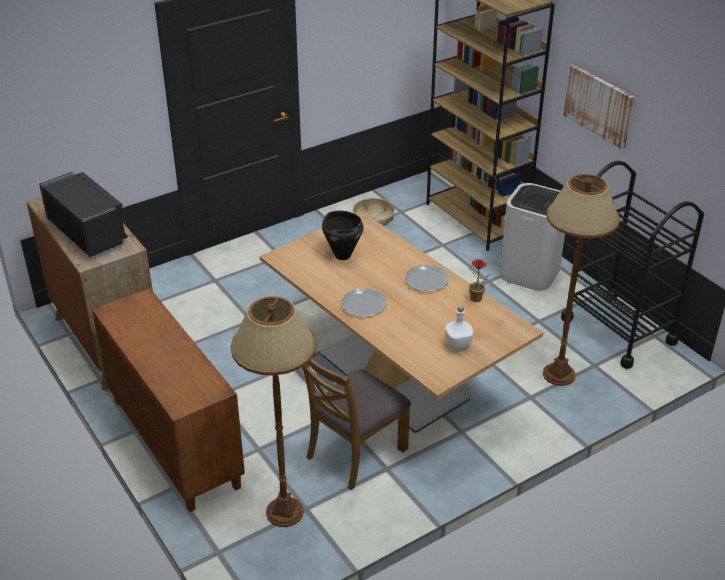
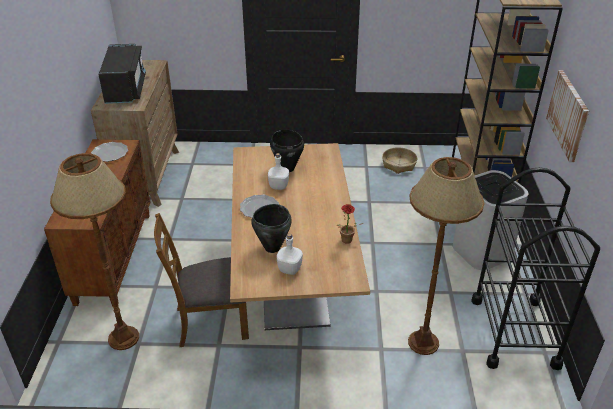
camera: 35 degrees right, 0 degrees up
(356, 276) = (279, 186): none -> white bottle
(419, 334) = (272, 247): none -> black cooking pot
(427, 280) = (326, 210): plate -> plate (110, 153)

